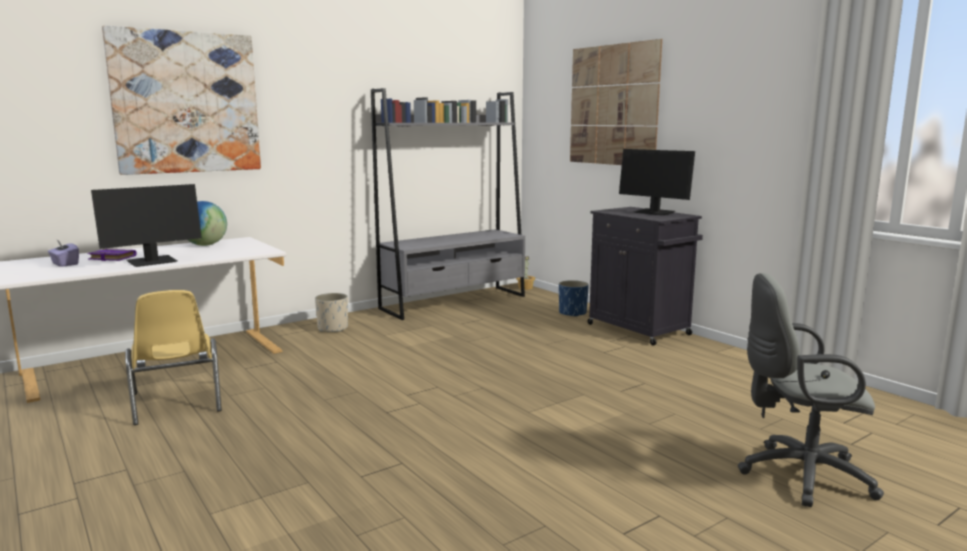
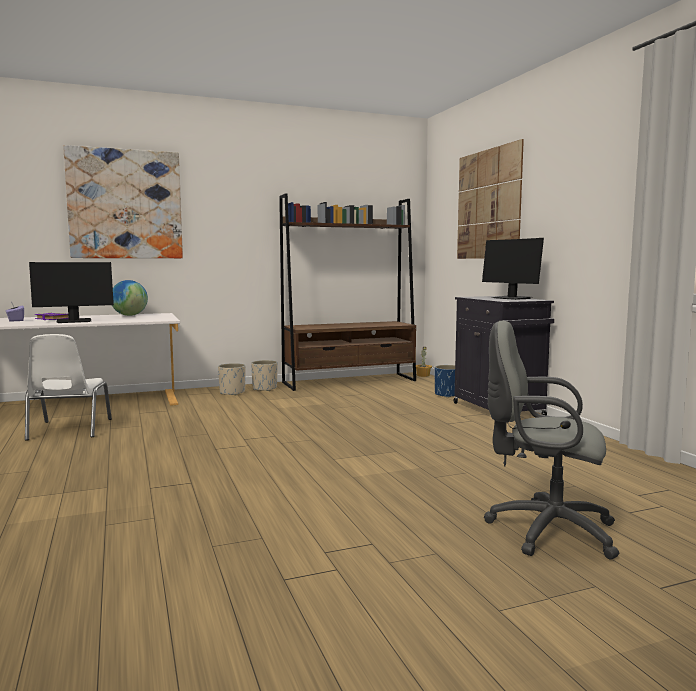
camera: 15 degrees right, 5 degrees down
(177, 403) = (68, 430): yellow chair -> white chair
(366, 319) = (264, 389): none -> beige planter
(454, 302) = (350, 382): grey bookcase -> brown bookcase

